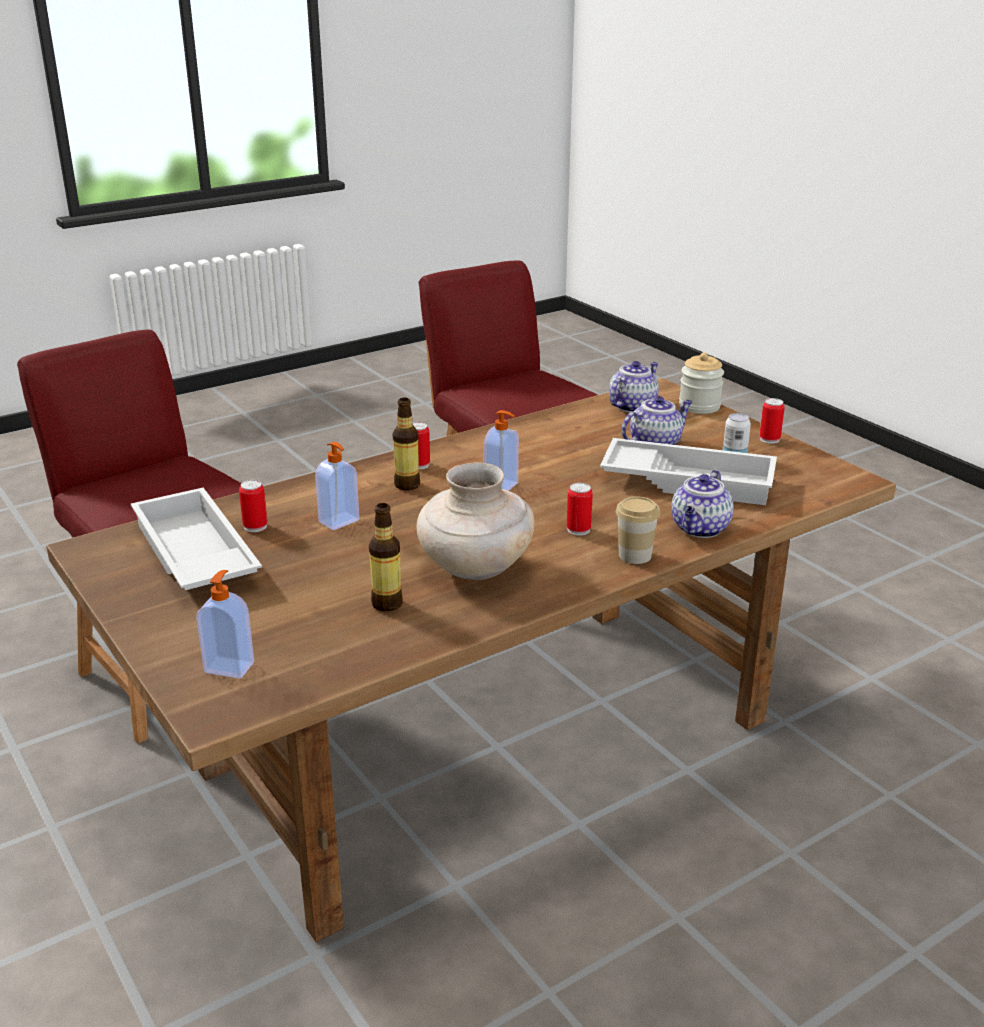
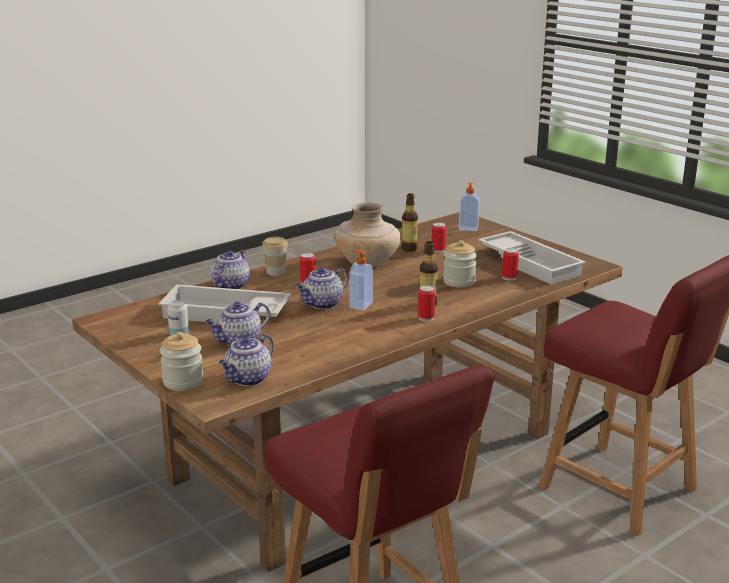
camera: 175 degrees right, 5 degrees down
(340, 522) = (459, 281): soap dispenser -> jar
(555, 490) = (322, 304): none -> teapot
(769, 439) = (140, 349): can -> can (438, 250)

